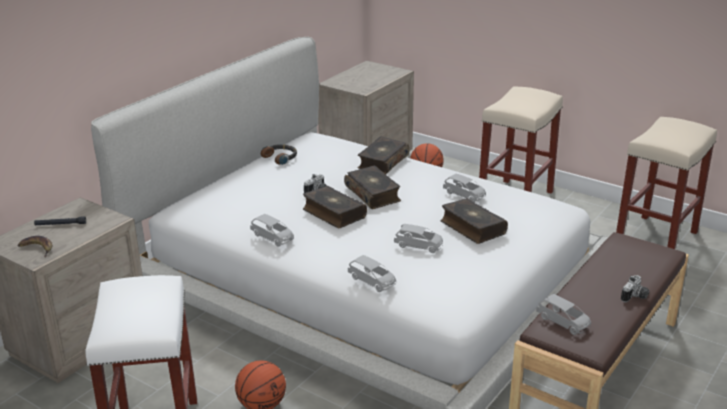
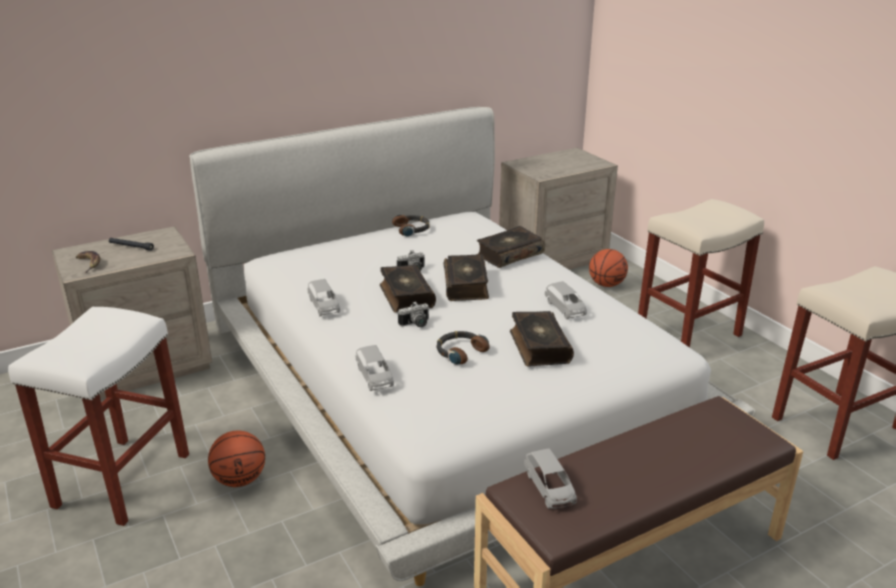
camera: 25 degrees right, 0 degrees up
(419, 246) = (460, 352): grey toy car -> headphones
(635, 297) = (672, 485): camera -> camera (416, 324)

